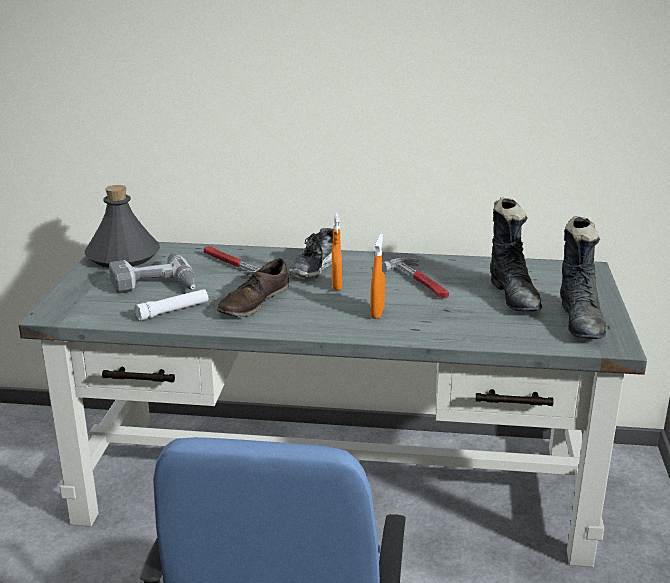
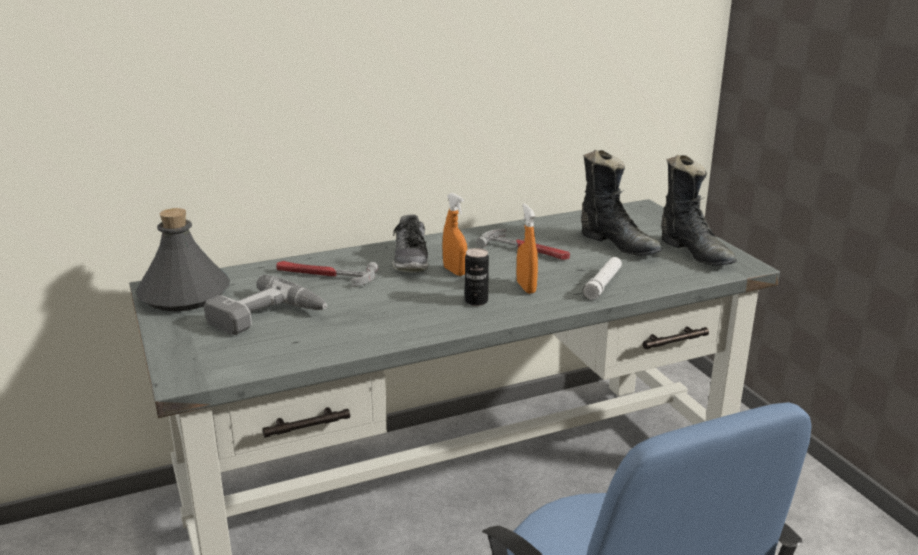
camera: 30 degrees left, 0 degrees up
(173, 311) = (323, 337): white flashlight -> white flashlight (603, 284)
(254, 302) = (396, 307): brown shoe -> none
(321, 314) = (476, 301): none -> can

